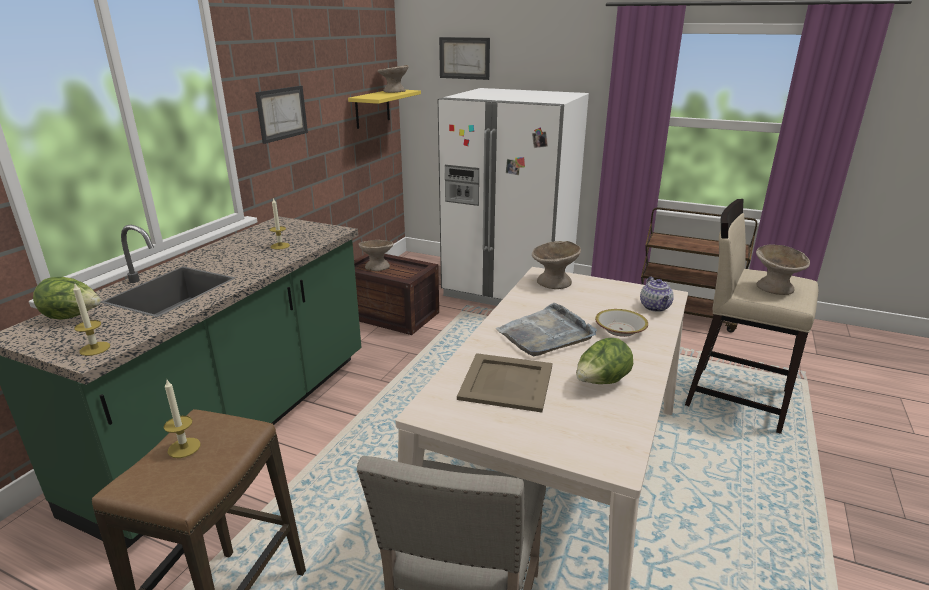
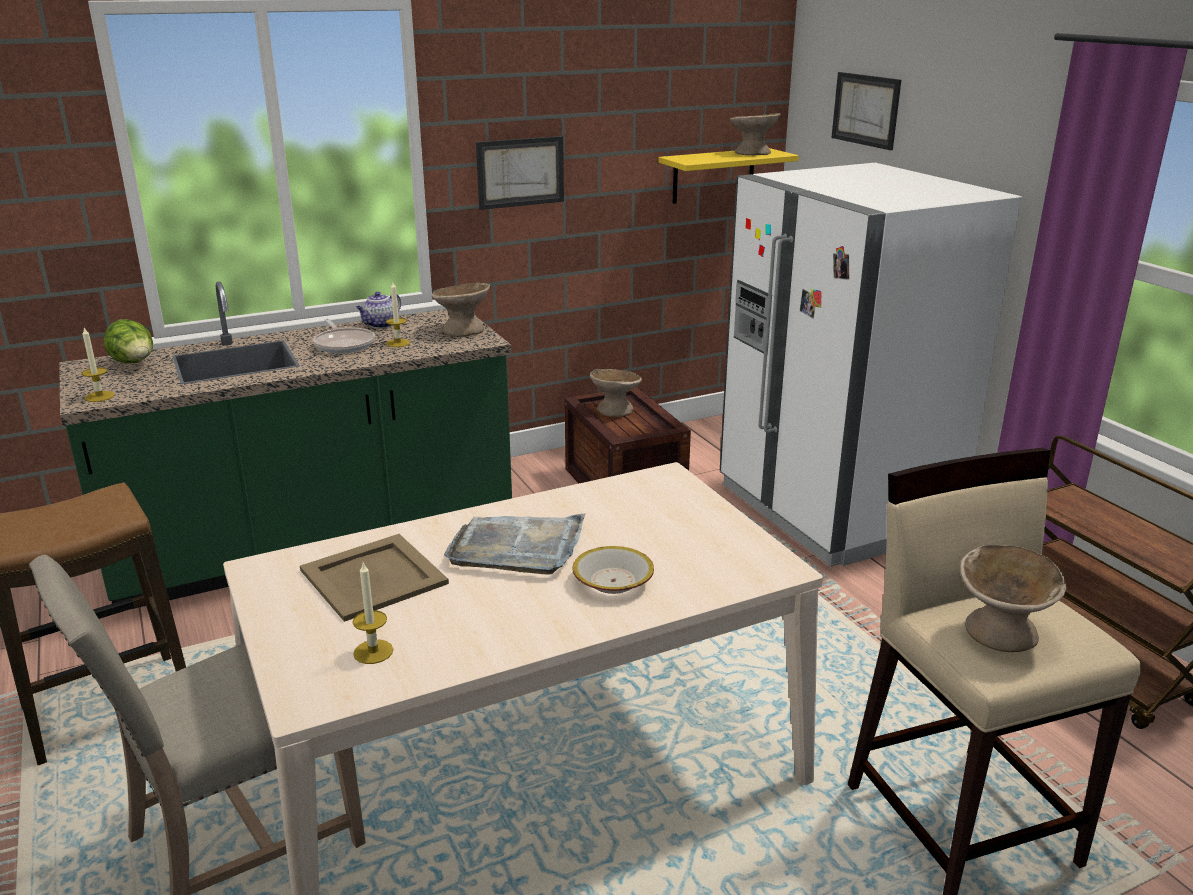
camera: 40 degrees right, 0 degrees up
(184, 448) = (69, 510): candle -> candle (373, 652)
(240, 256) = (344, 344): none -> frying pan
(554, 282) = (660, 492): beige bowl -> beige bowl (463, 330)
(601, 383) = (460, 625): lettuce -> none
(655, 307) = (723, 576): teapot -> teapot (380, 325)

